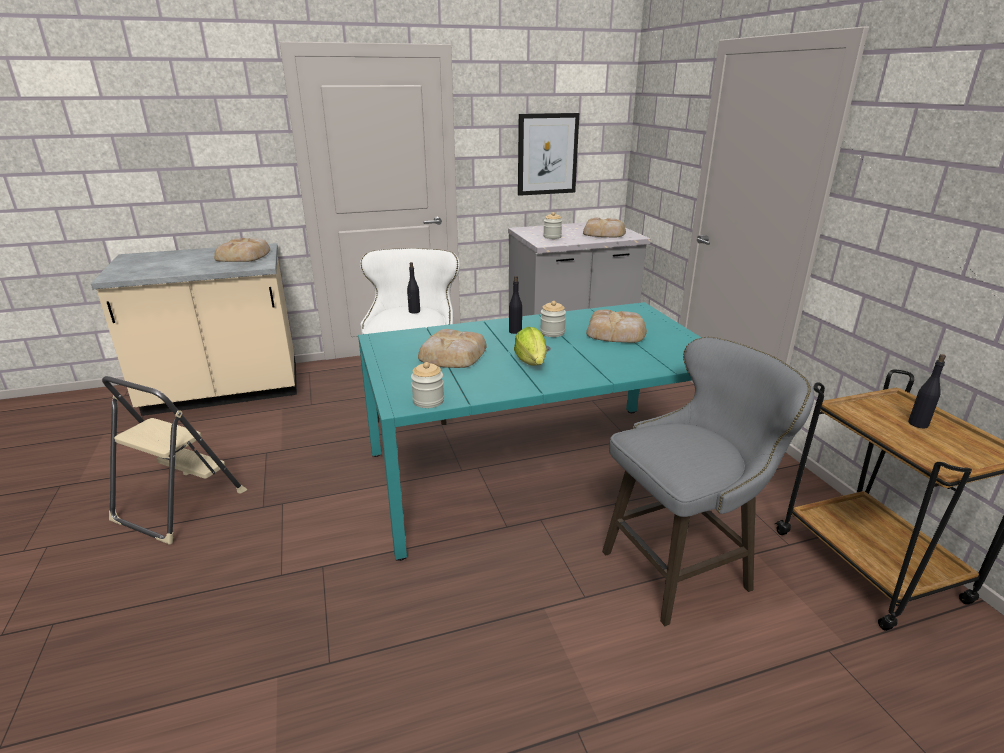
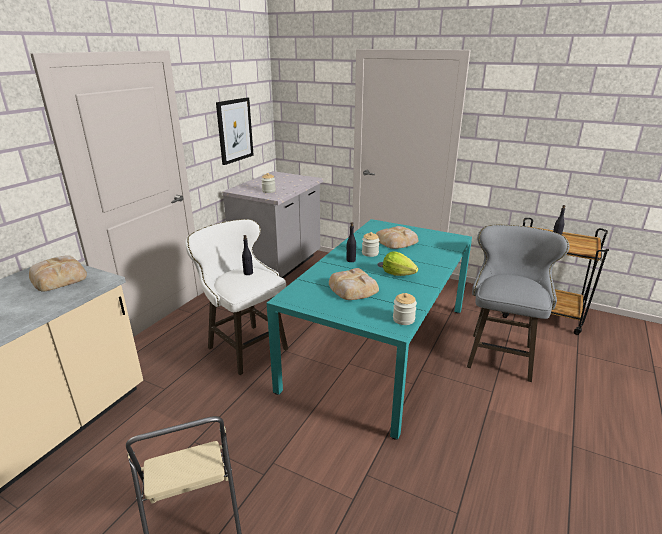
camera: 45 degrees left, 0 degrees up
(604, 233) = (292, 180): bread -> none

